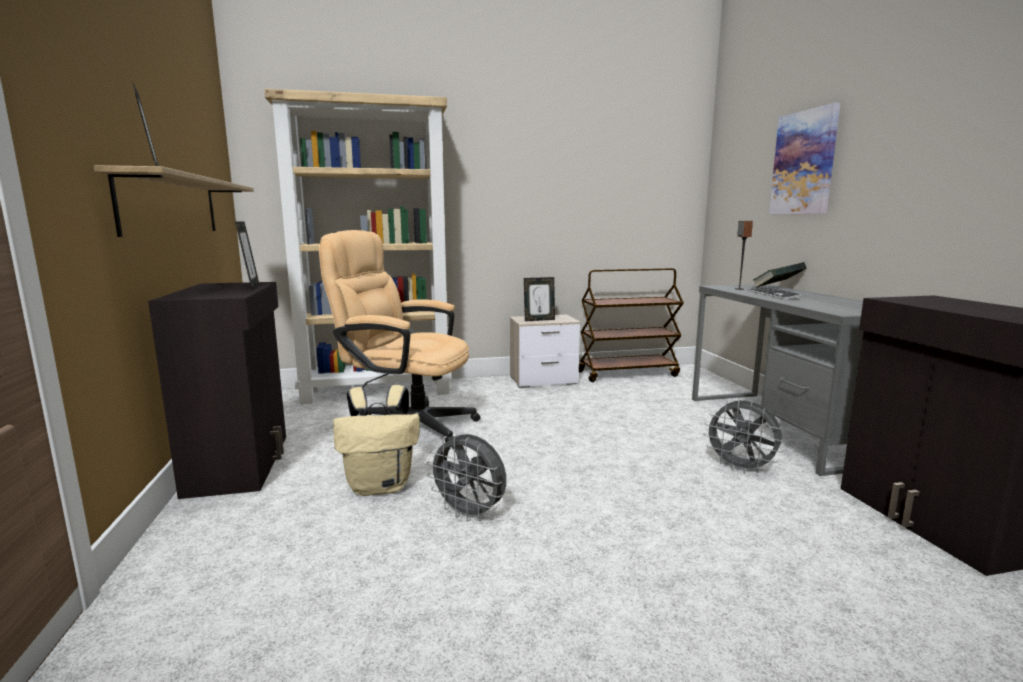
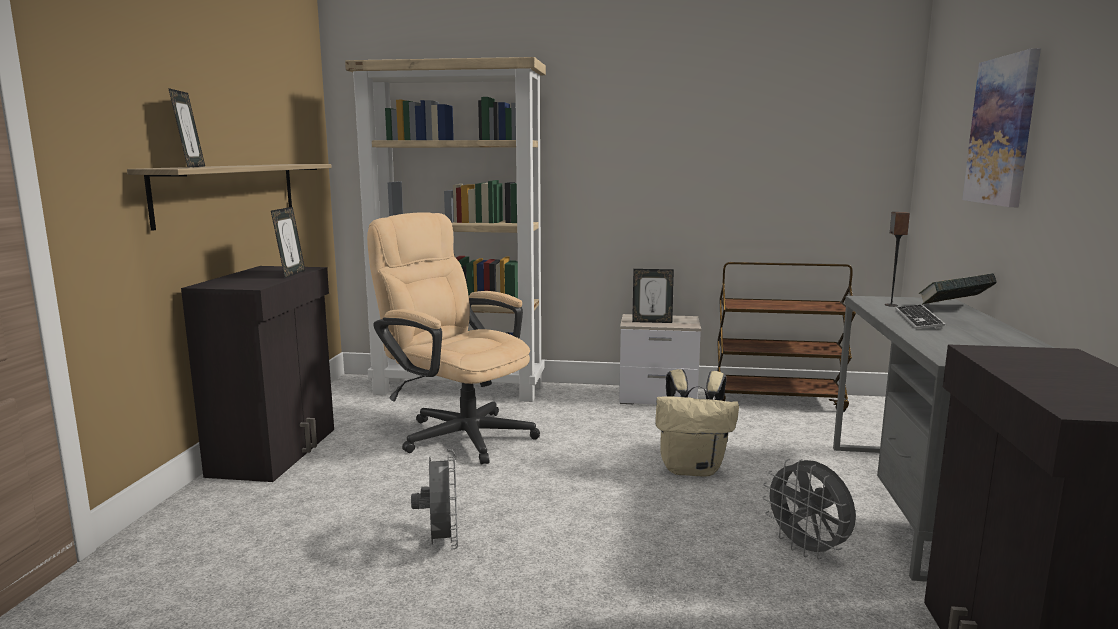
camera: 20 degrees right, 0 degrees up
(381, 486) = (381, 497): beige backpack -> beige backpack (692, 469)
(470, 514) = (441, 542): grey fan -> grey fan turned 150 degrees counterclockwise

